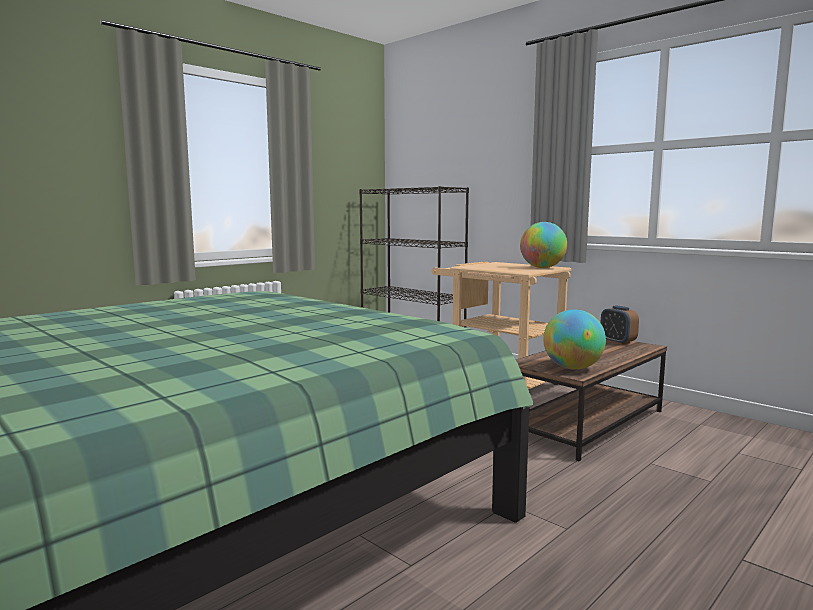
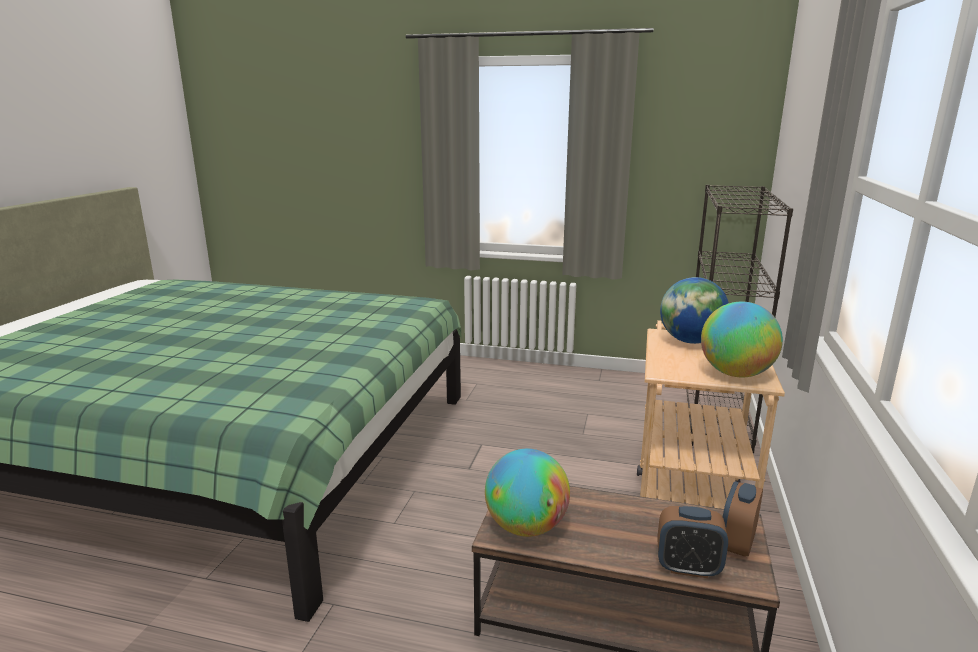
camera: 60 degrees right, 10 degrees up
(486, 266) = (690, 341): none -> globe
(633, 351) = (688, 567): none -> alarm clock

